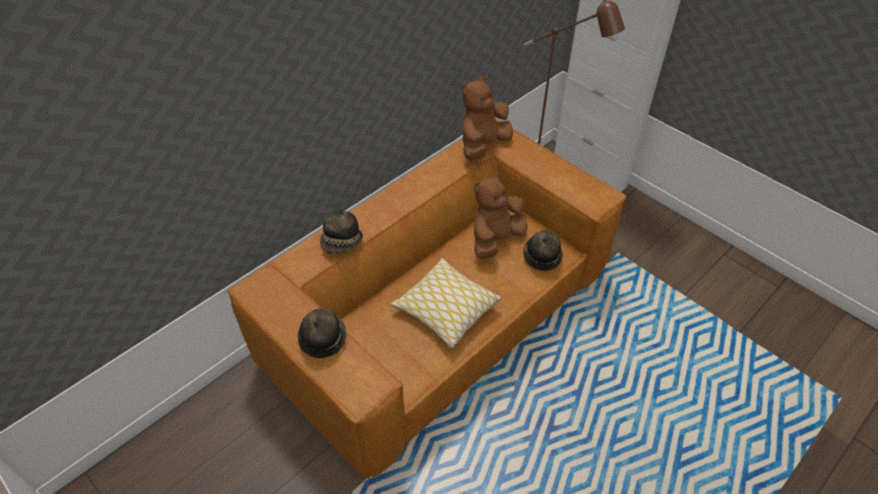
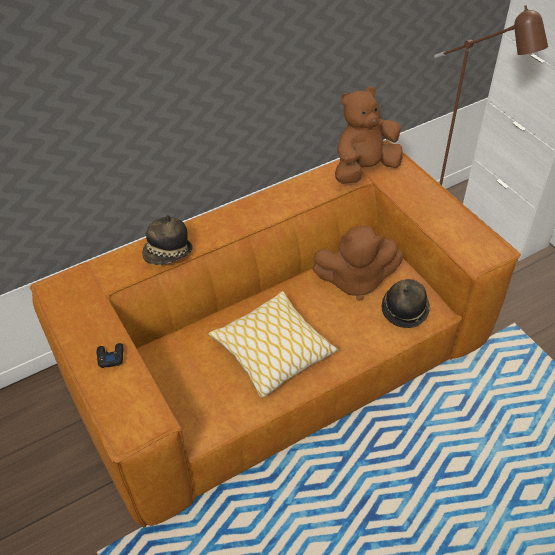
camera: 15 degrees right, 0 degrees up
(322, 338) = (110, 357): hat -> black game controller
(495, 239) = (355, 281): brown plush toy -> brown plush toy turned 150 degrees counterclockwise

